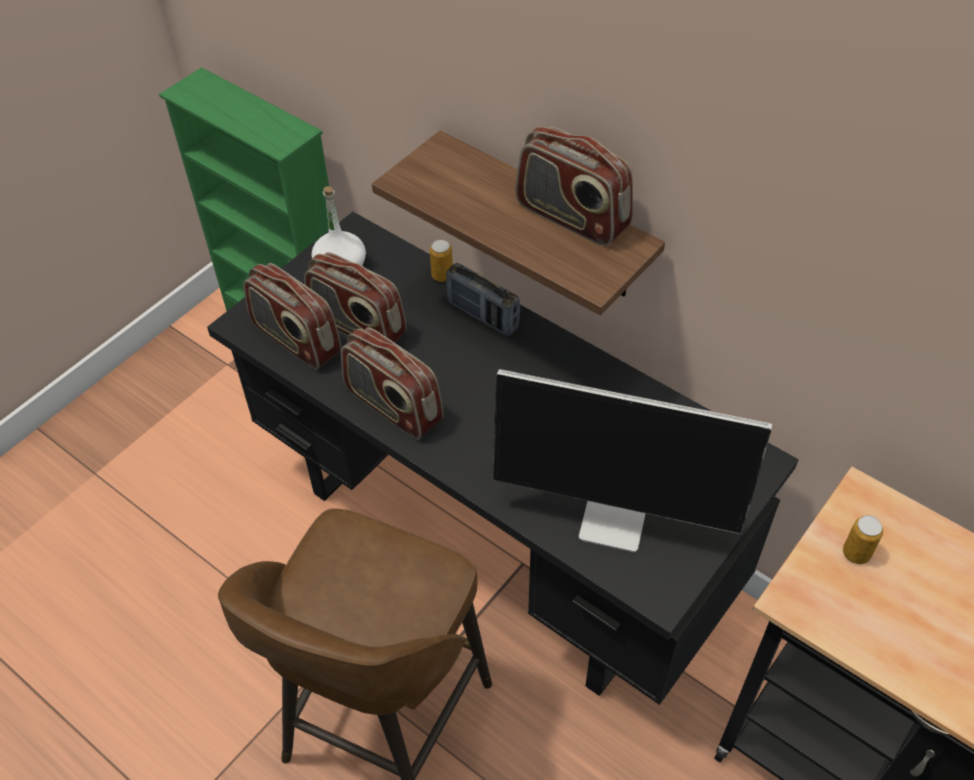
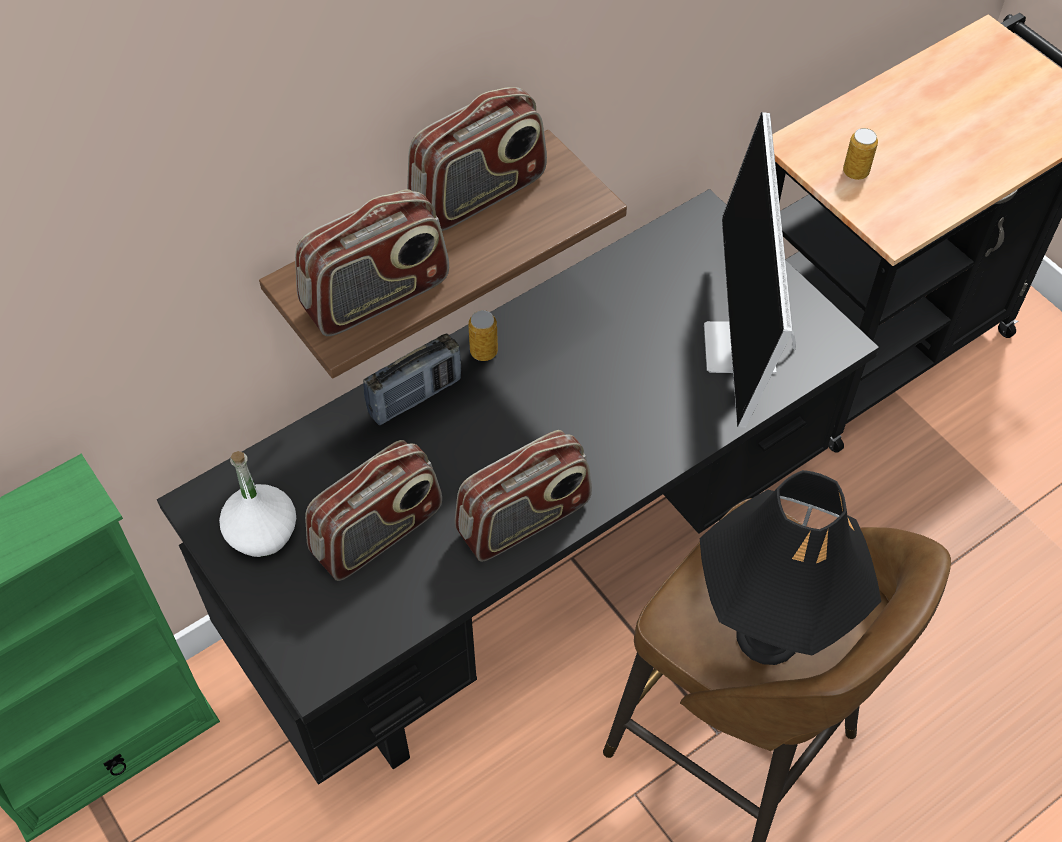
camera: 75 degrees left, 5 degrees up
(295, 340) = (373, 608): radio -> radio (377, 296)
(332, 595) = (768, 635): none -> black table lamp
(442, 275) = (329, 422): can -> can (483, 351)
(616, 518) = (741, 350): monitor -> monitor turned 150 degrees clockwise

